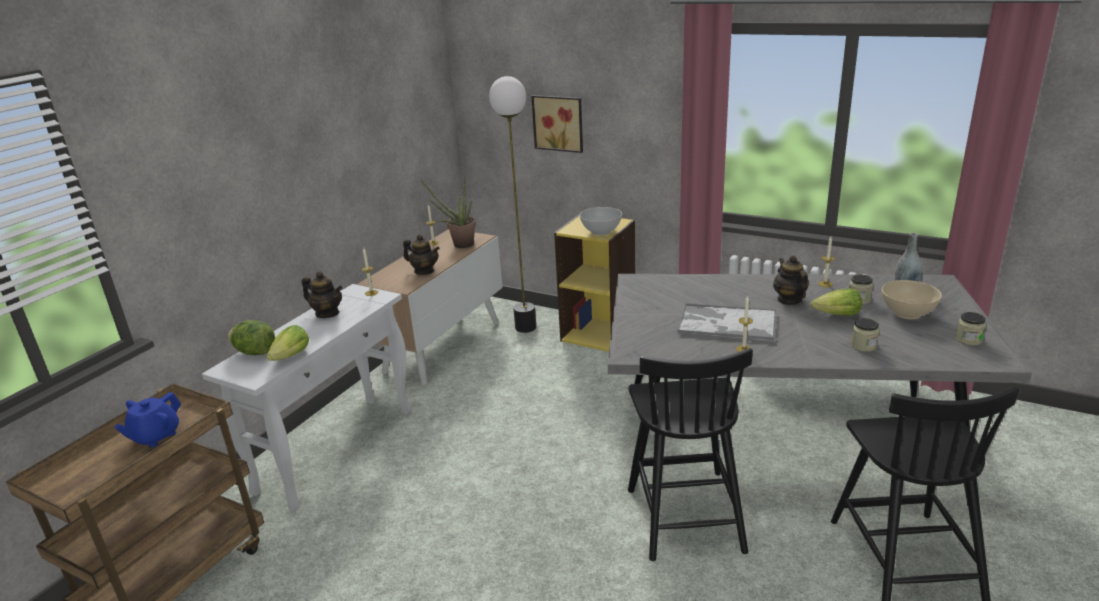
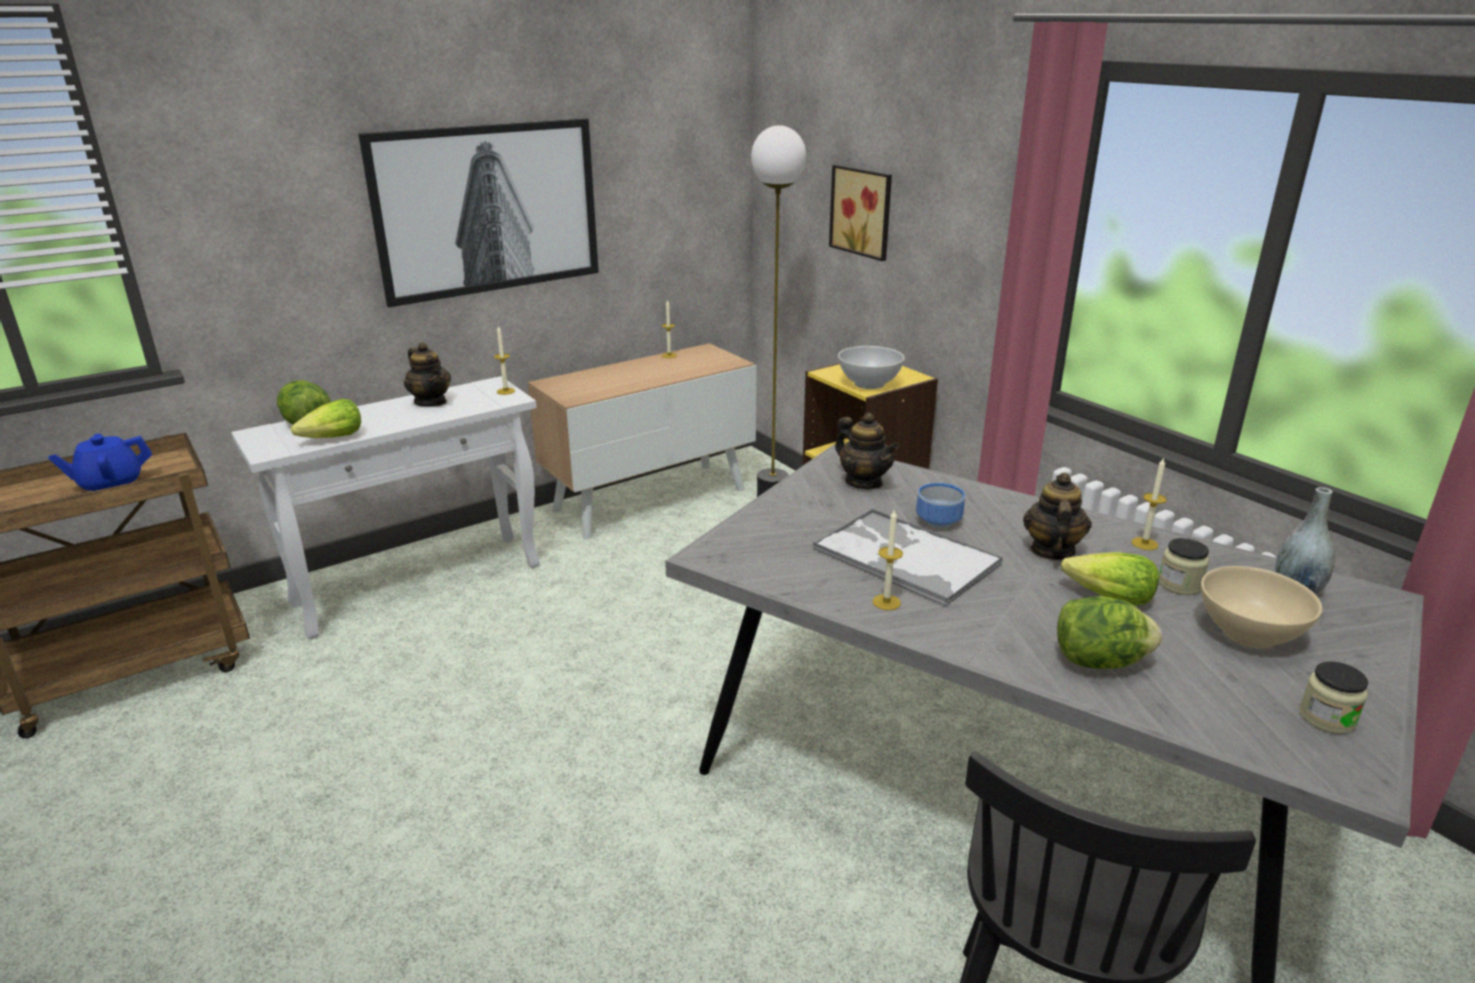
camera: 25 degrees right, 0 degrees up
(318, 165) = (488, 209): none -> picture
(424, 271) = (617, 386): teapot -> teapot (864, 482)
(459, 245) = (695, 365): potted plant -> none
(685, 512) = (750, 834): black chair -> none
(722, 301) = (940, 522): none -> bowl
(863, 346) = (1099, 661): jar -> lettuce

